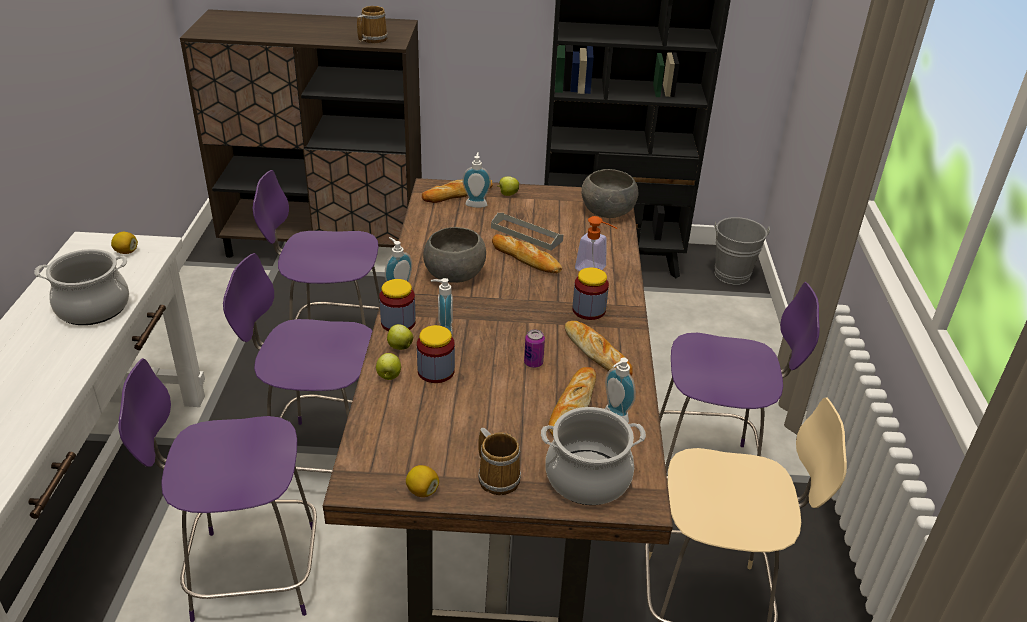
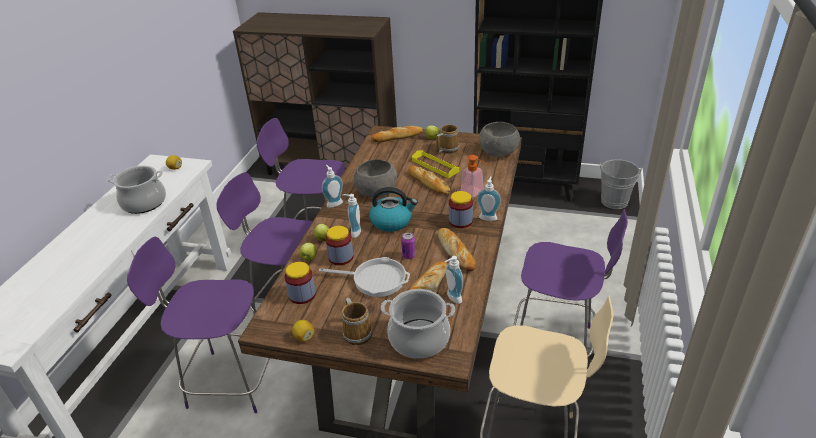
camera: 15 degrees right, 0 degrees up
(372, 39) = (354, 30): mug -> mug (447, 149)
(398, 323) = (327, 223): jar -> jar (302, 295)
(476, 203) = (407, 143): soap dispenser -> soap dispenser (488, 217)
(492, 316) = (392, 221): none -> kettle
(497, 400) = (375, 279): none -> frying pan
(526, 234) = (435, 166): grey tray -> yellow tray

